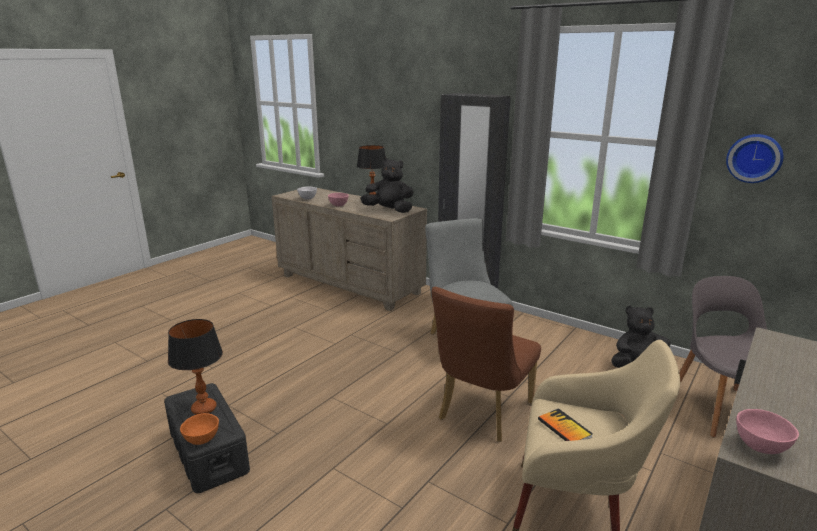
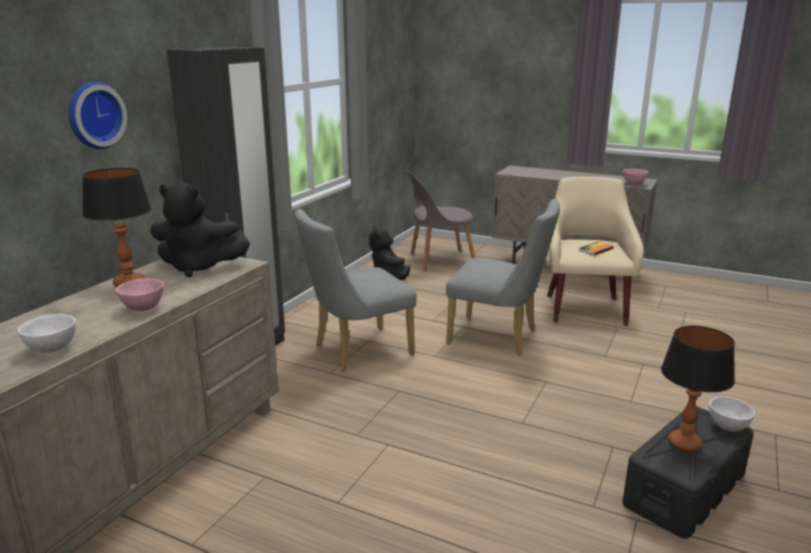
camera: 100 degrees left, 0 degrees up
(202, 440) = (727, 426): orange bowl -> white bowl
(389, 210) = (198, 267): black plush toy -> black plush toy turned 90 degrees counterclockwise
(482, 414) = (499, 337): brown chair -> grey chair
(754, 158) = (373, 81): wall clock -> wall clock (93, 115)

